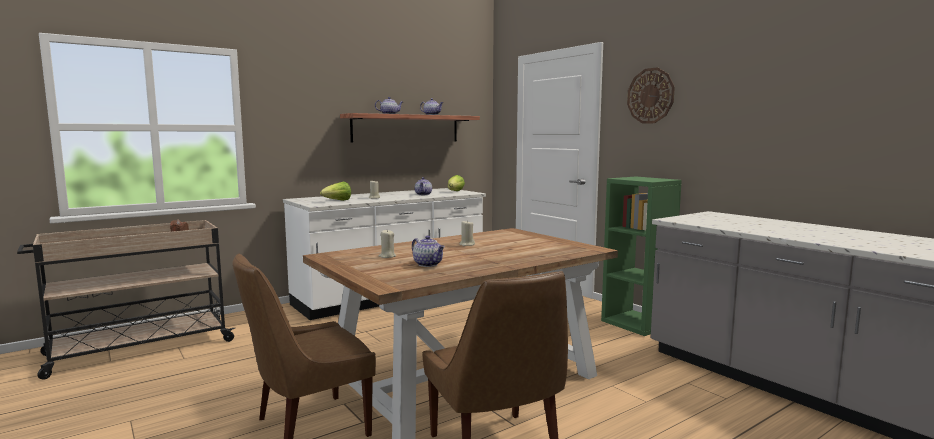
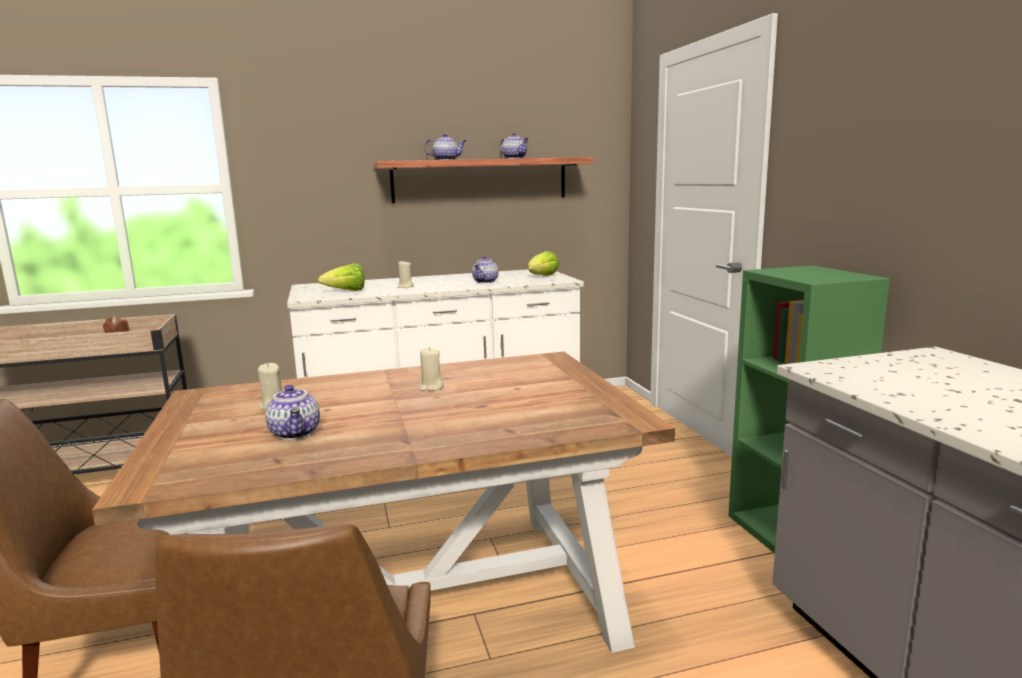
camera: 20 degrees right, 5 degrees up
(650, 96) = (848, 110): wall clock -> none

